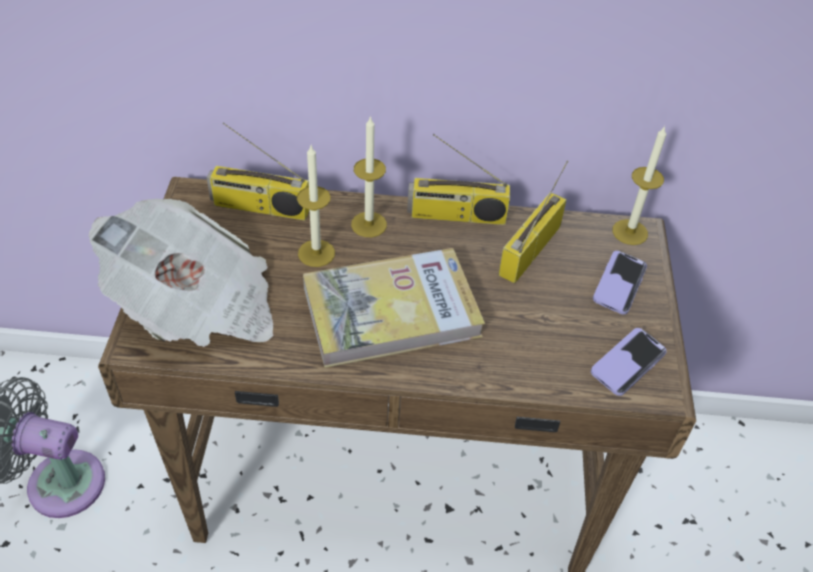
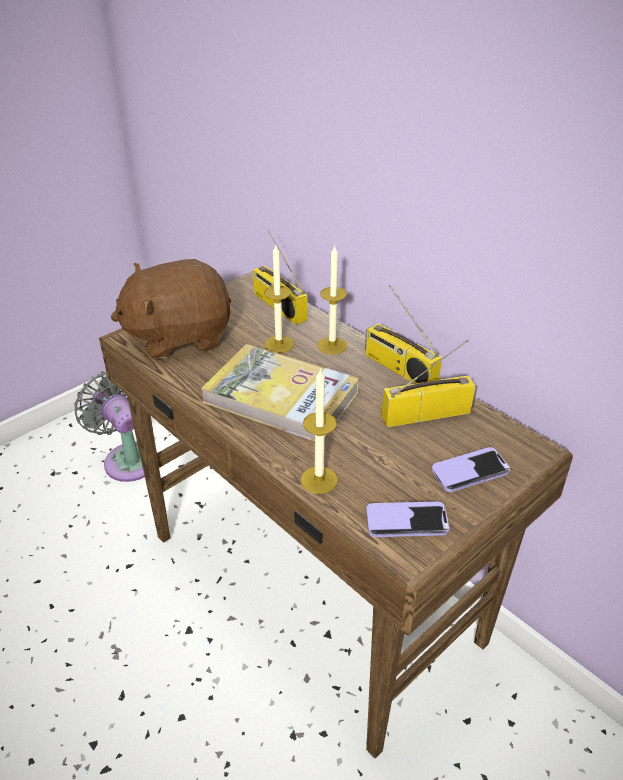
camera: 45 degrees right, 10 degrees down
(197, 306) = (179, 336): newspaper -> brown plush toy
(630, 232) = (526, 445): candle -> candle (319, 480)

